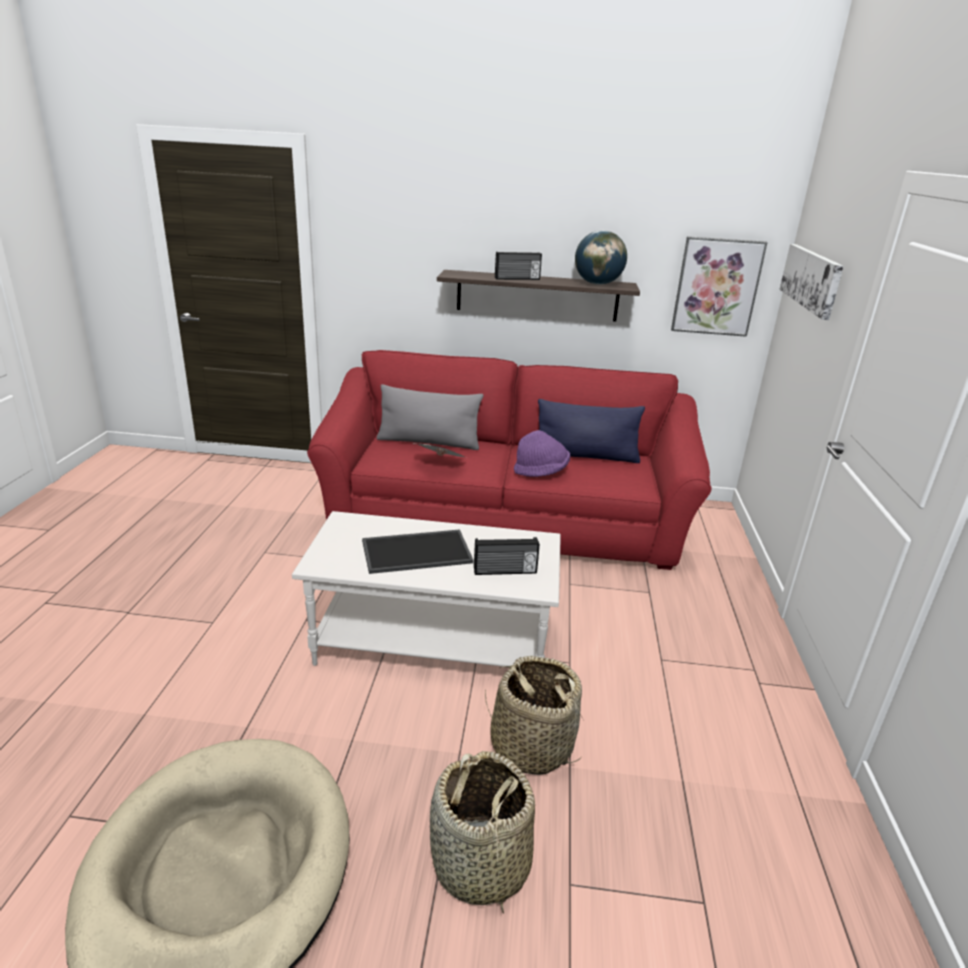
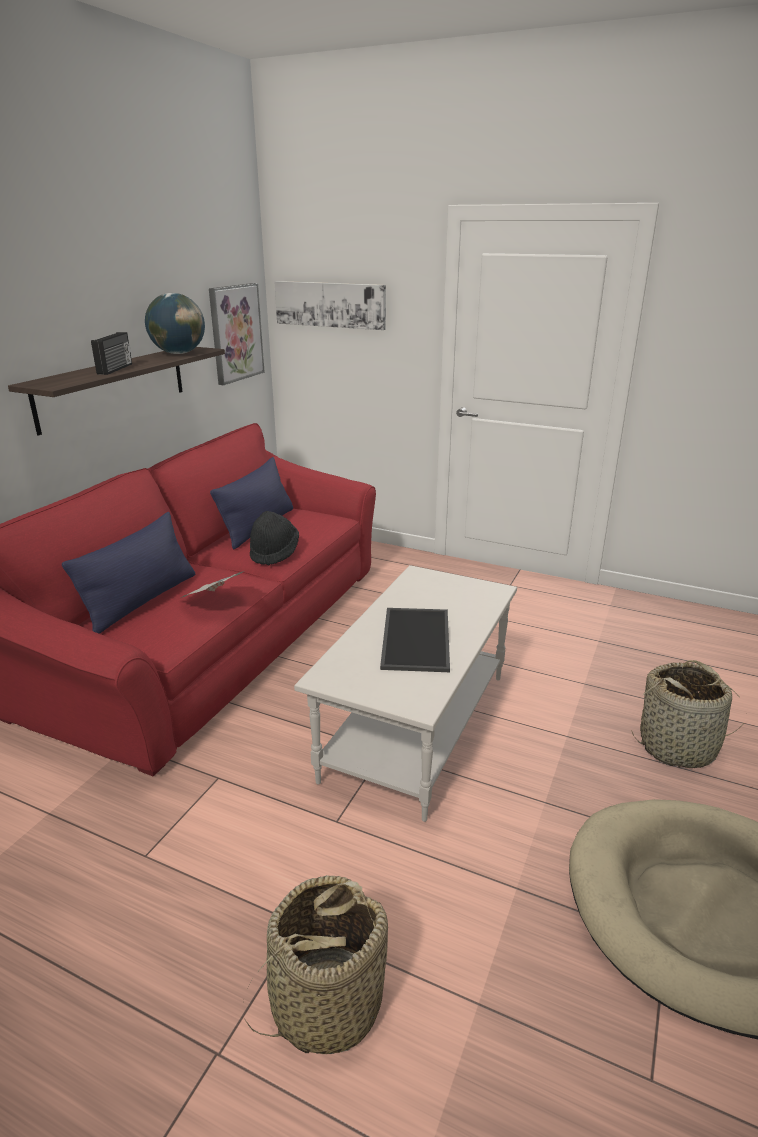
camera: 70 degrees left, 0 degrees up
(428, 442) = (141, 601): grey pillow -> blue pillow
(505, 571) = (466, 600): radio -> none
(531, 746) = (561, 696): basket -> basket (326, 1001)
(541, 471) = (274, 553): purple hat -> black hat

